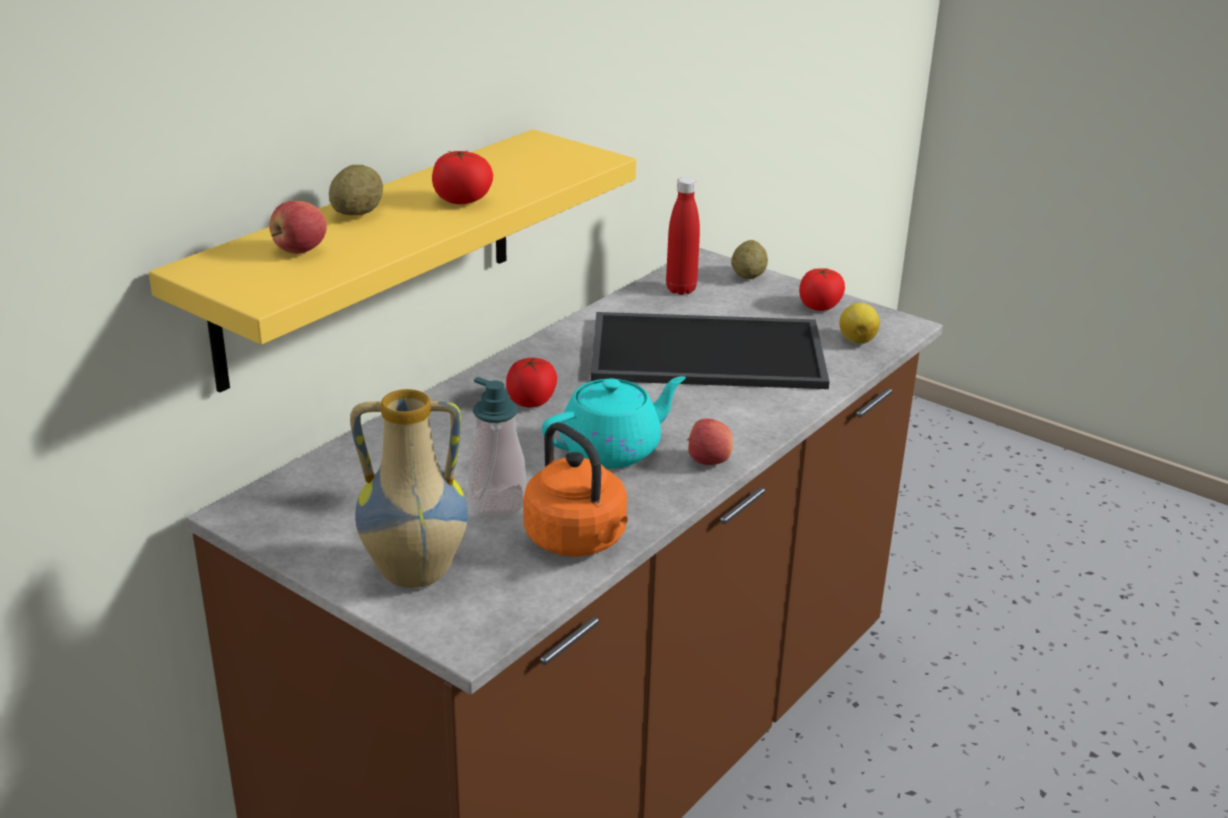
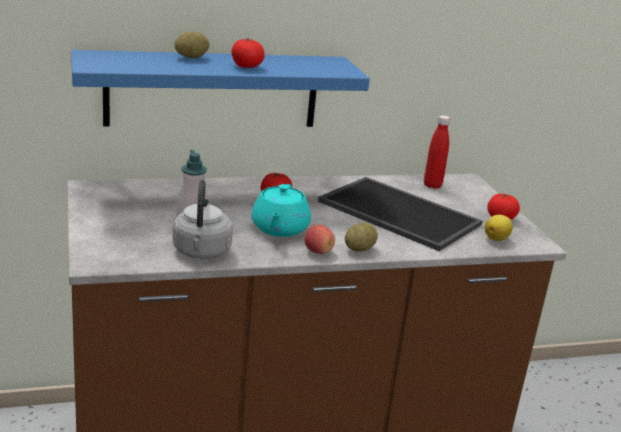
camera: 35 degrees right, 5 degrees down
(299, 250) = (139, 60): apple -> none
(369, 256) = (213, 90): yellow shelf -> blue shelf
(414, 575) = (113, 233): vase -> none
(579, 541) = (201, 252): orange kettle -> grey kettle
(613, 450) = (279, 229): turquoise teapot -> turquoise teapot turned 90 degrees clockwise
(748, 276) = (482, 193): potato -> potato (359, 249)

